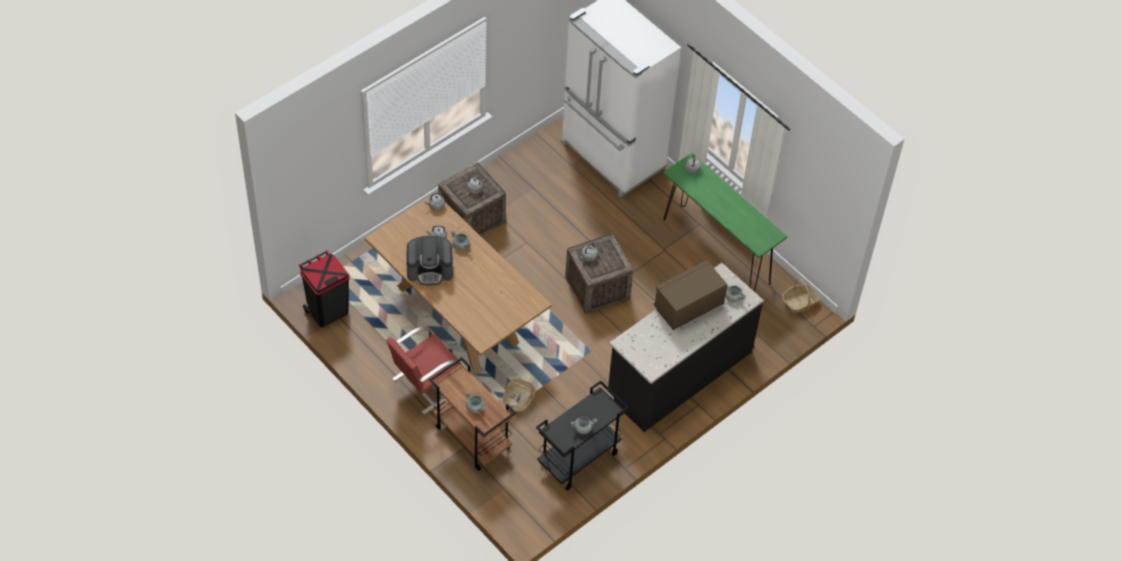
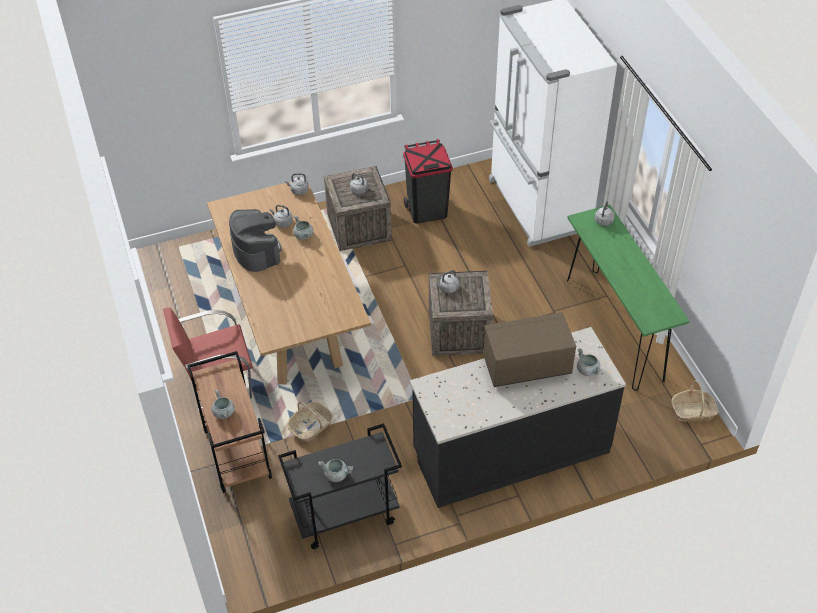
camera: 25 degrees right, 5 degrees down
(327, 311) = (162, 279): black trash can -> black trash can (427, 210)
(430, 269) = (256, 251): coffee machine -> coffee machine turned 135 degrees counterclockwise

